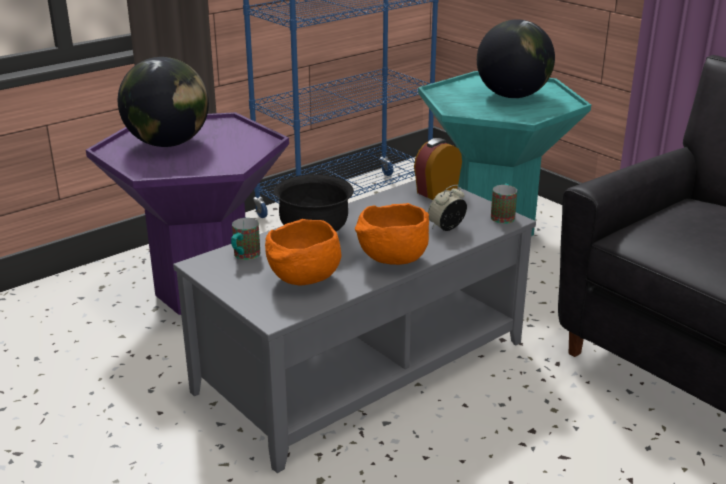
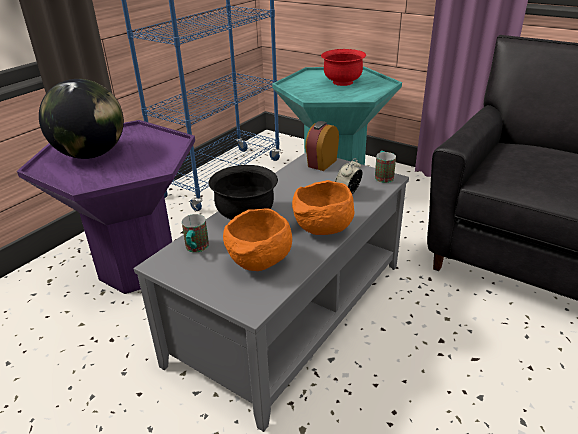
camera: 15 degrees left, 5 degrees up
(512, 96) = (342, 82): globe -> red bowl

